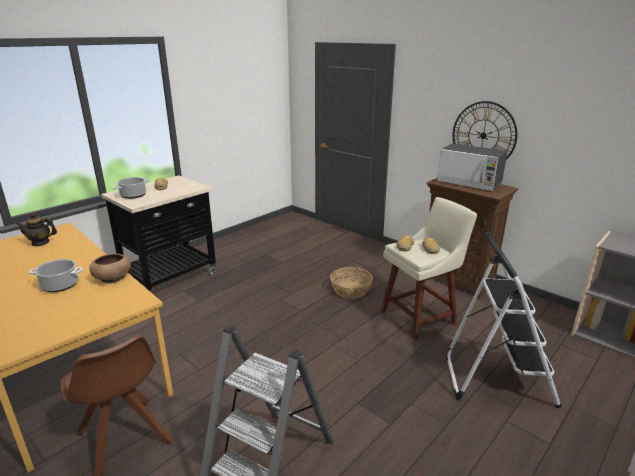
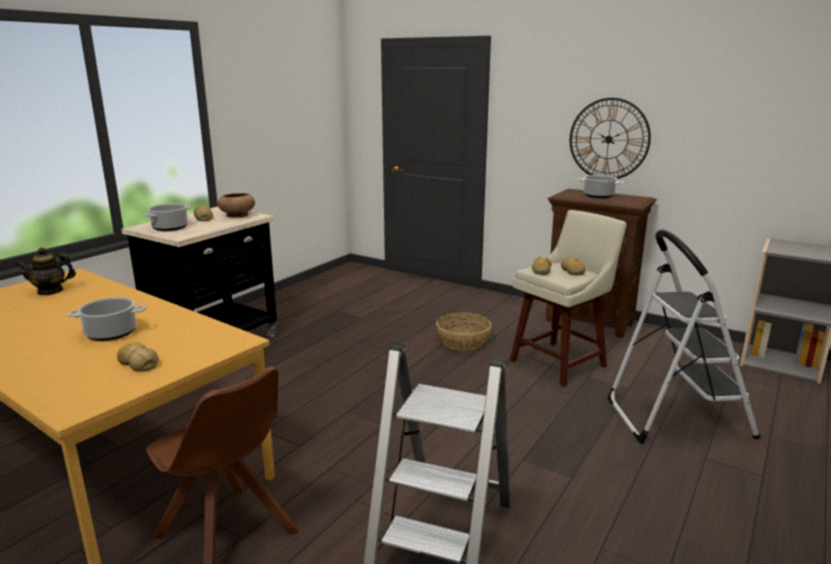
camera: 10 degrees left, 5 degrees down
(64, 315) = (138, 363): none -> bread
(112, 278) = (183, 321): brown bowl -> brown bowl (237, 215)
(469, 183) = (599, 196): microwave -> cooking pot

